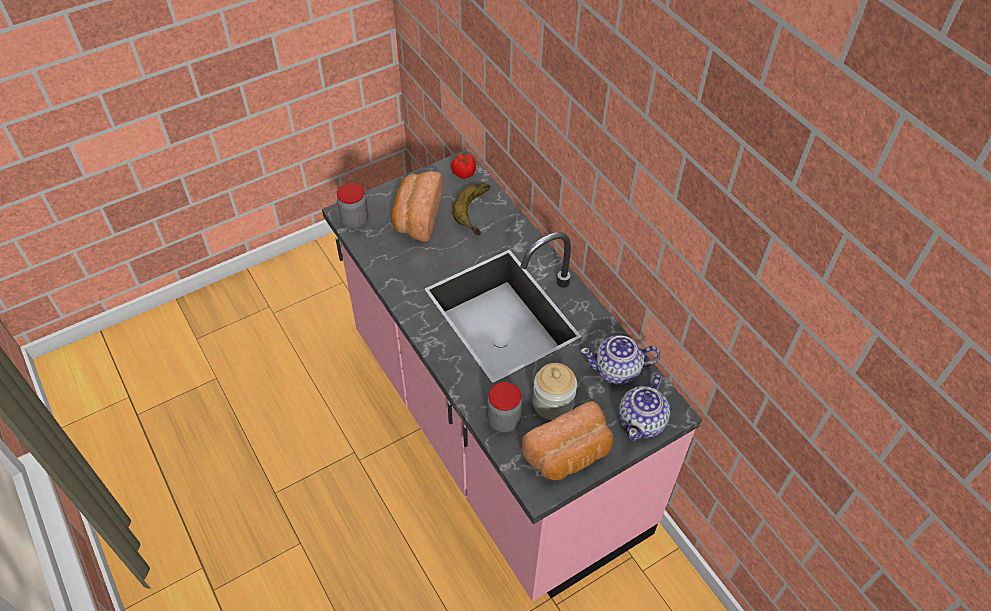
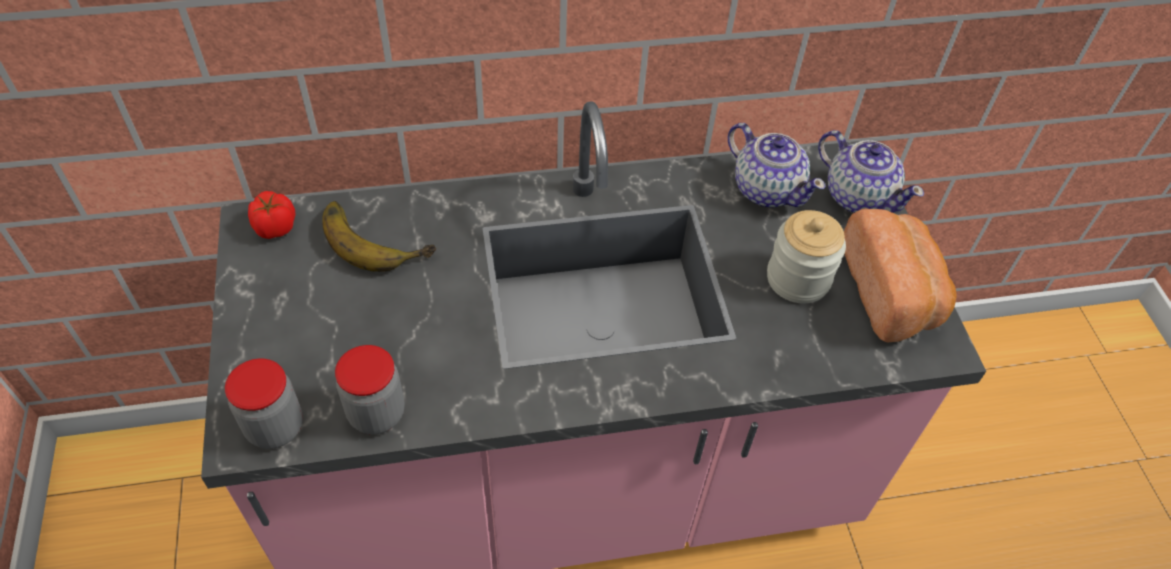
camera: 70 degrees left, 0 degrees up
(417, 217) = (331, 326): bread -> none
(504, 420) = (810, 348): jar -> jar (376, 413)
(617, 370) = (766, 189): teapot -> teapot turned 60 degrees counterclockwise

